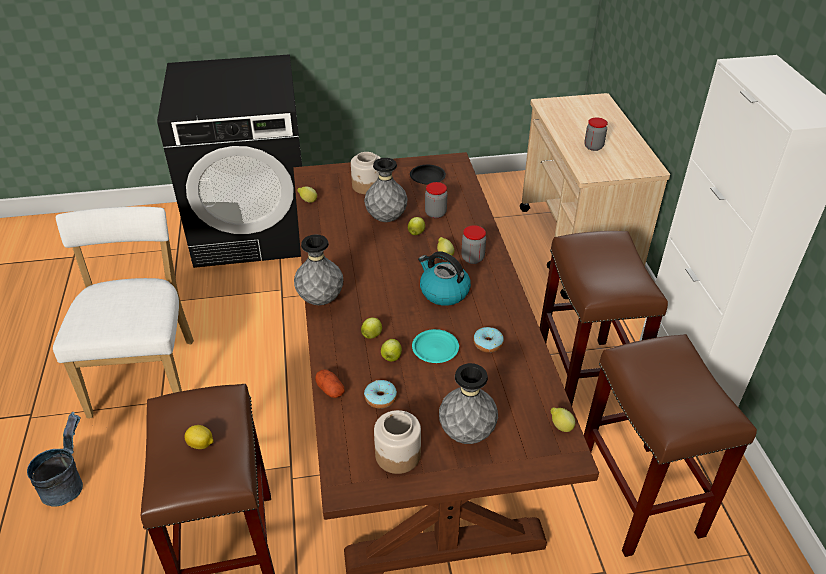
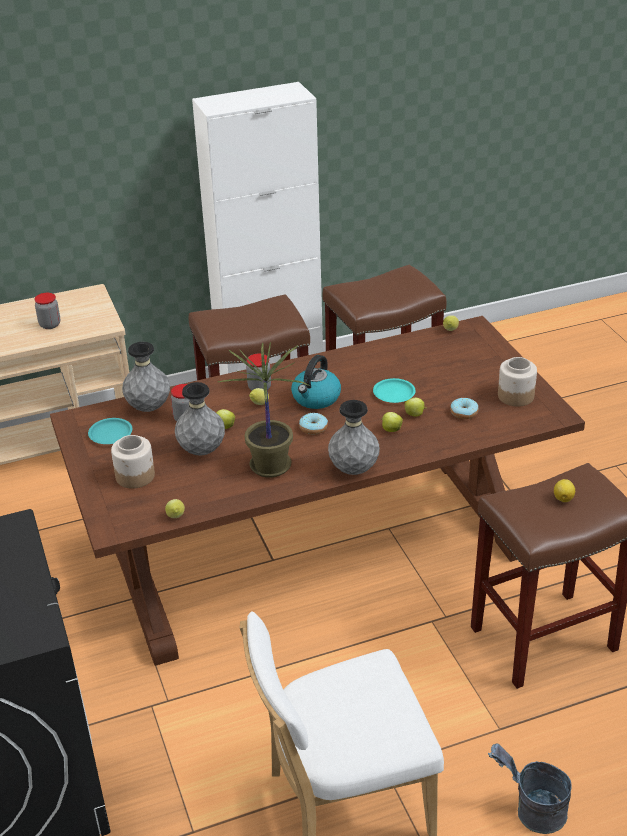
camera: 100 degrees left, 5 degrees down
(330, 389) = (467, 440): potato -> none
(347, 252) = (271, 467): none -> potted plant
(427, 177) = (110, 434): black plate -> turquoise plate
(467, 433) = (478, 368): grey vase -> grey vase (148, 408)
(488, 344) = (376, 368): donut -> donut (313, 428)

